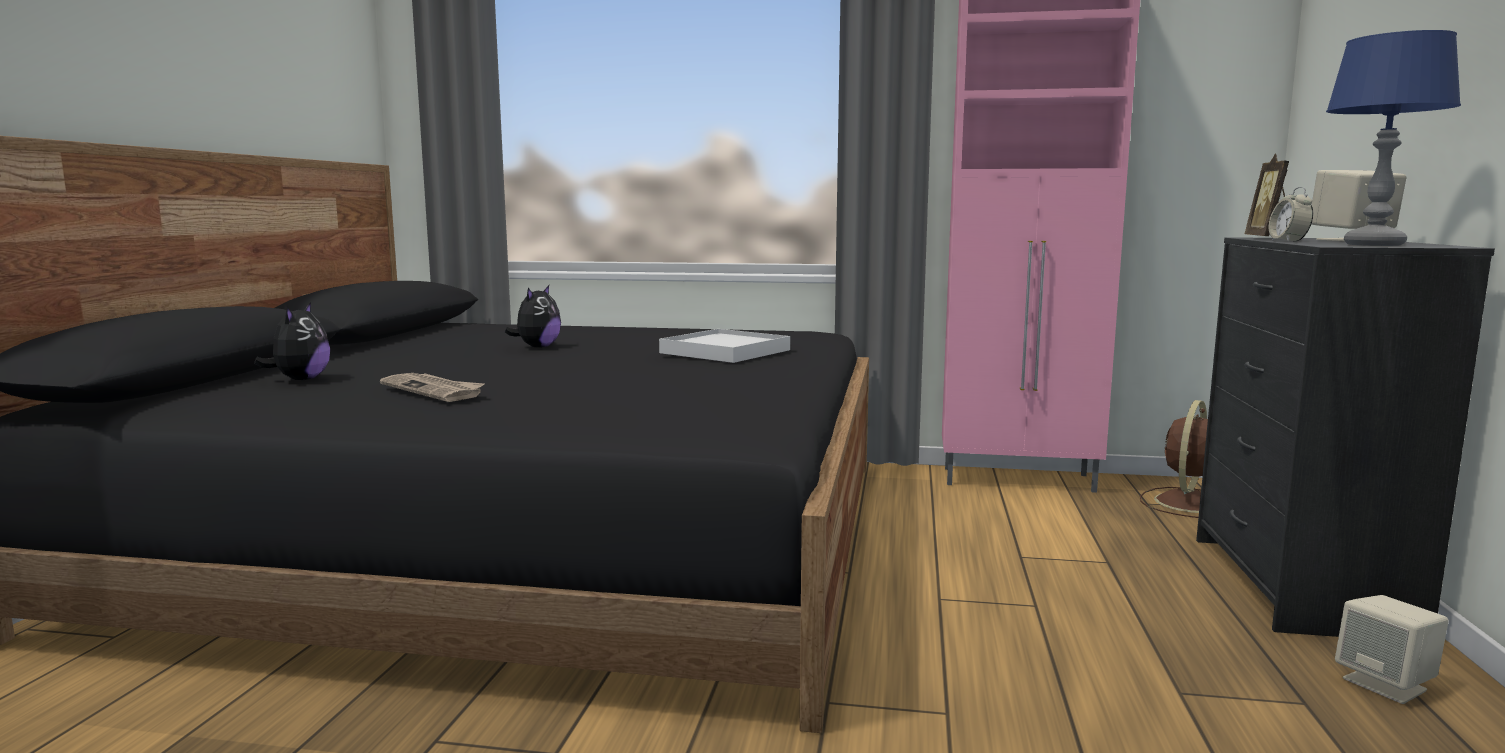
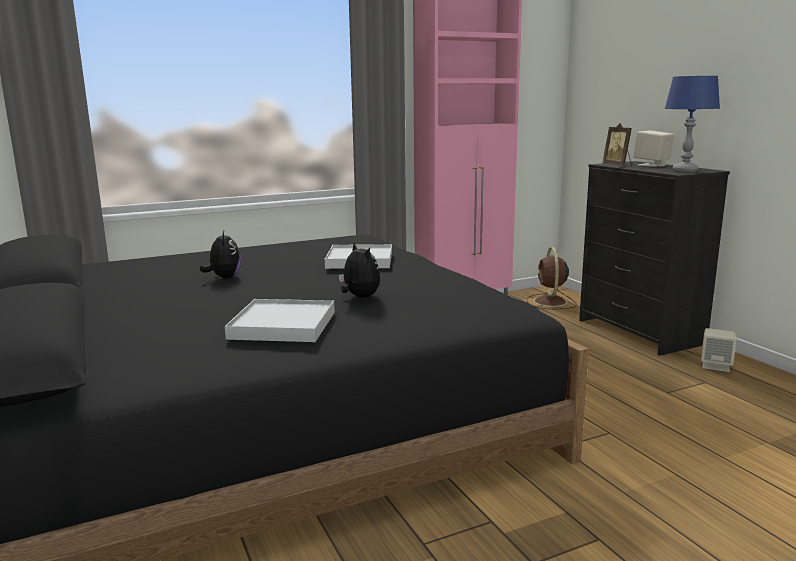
camera: 35 degrees left, 5 degrees up
(300, 380) = (142, 339): plush toy -> plush toy (359, 297)
(434, 390) = (283, 325): newspaper -> white tray
(1288, 241) = (640, 169): alarm clock -> none

